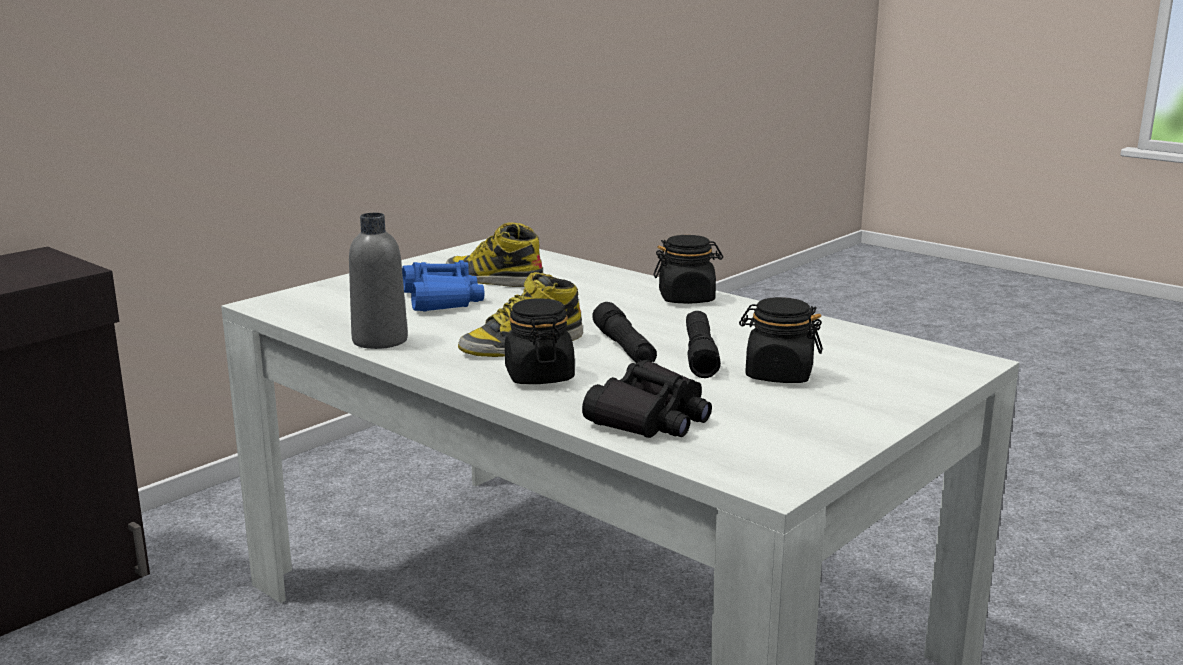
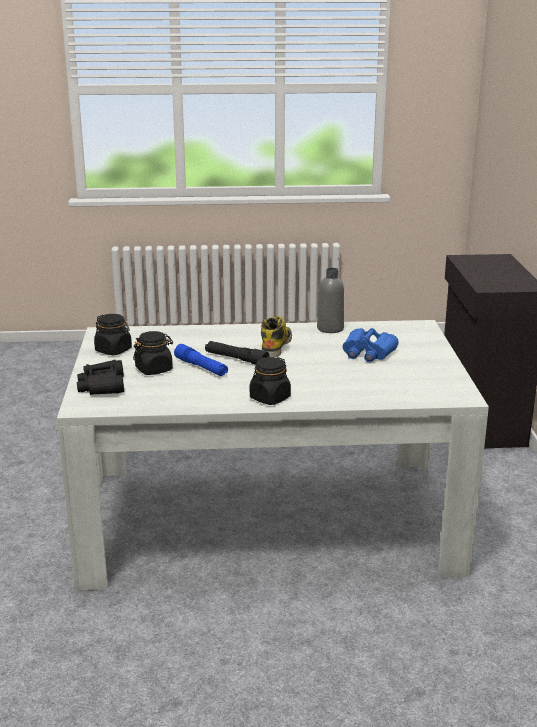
camera: 135 degrees right, 5 degrees up
(493, 279) = (385, 373): boot -> none
(539, 376) = (239, 337): black jar -> black jar (113, 350)
(651, 418) = (170, 337): black binoculars -> black binoculars (102, 386)
(700, 354) = (201, 367): black flashlight -> blue flashlight

